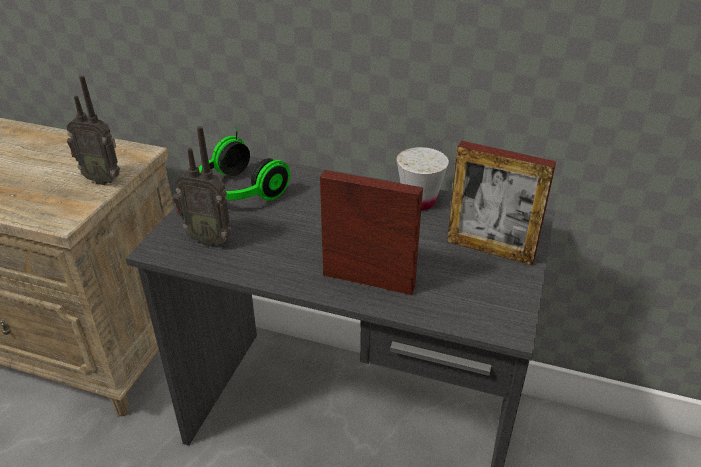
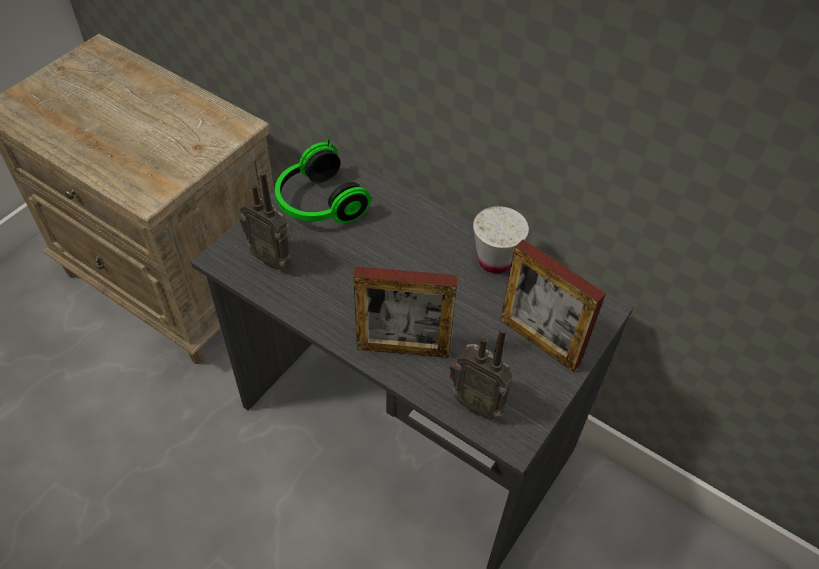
camera: 15 degrees right, 15 degrees up
(103, 179) = (196, 153): radio -> radio (477, 402)
(368, 281) = (403, 348): picture frame -> picture frame turned 150 degrees clockwise

